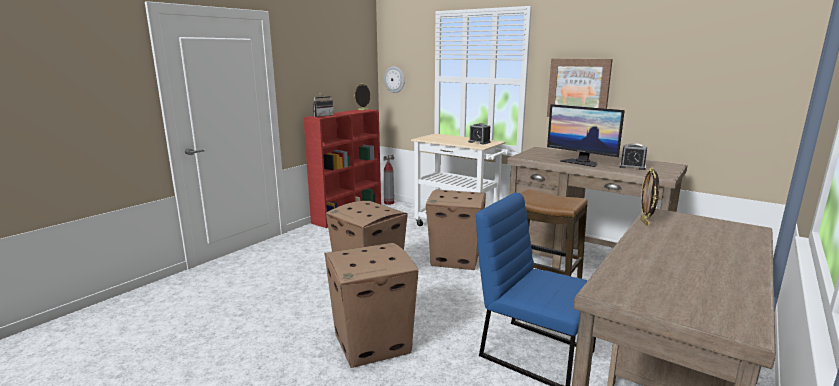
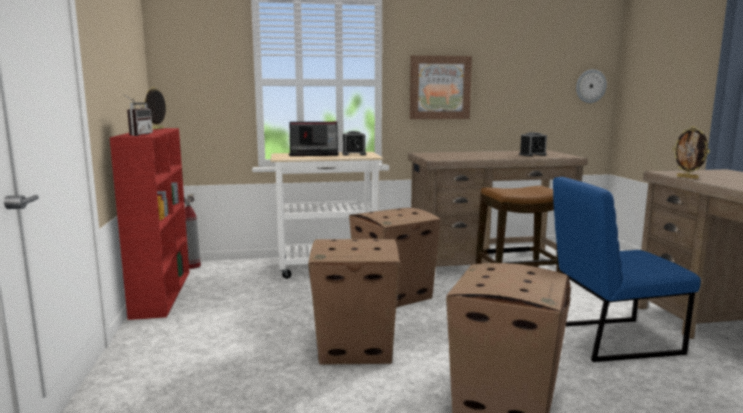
camera: 45 degrees left, 5 degrees down
(394, 79) = (183, 85): wall clock -> wall clock (590, 86)
(455, 138) = (314, 154): none -> laptop
(581, 162) = (492, 157): monitor -> none

